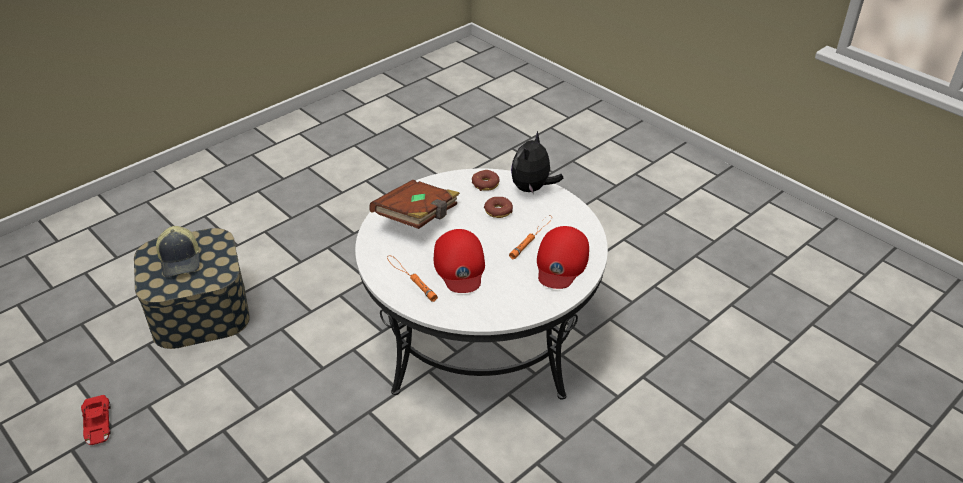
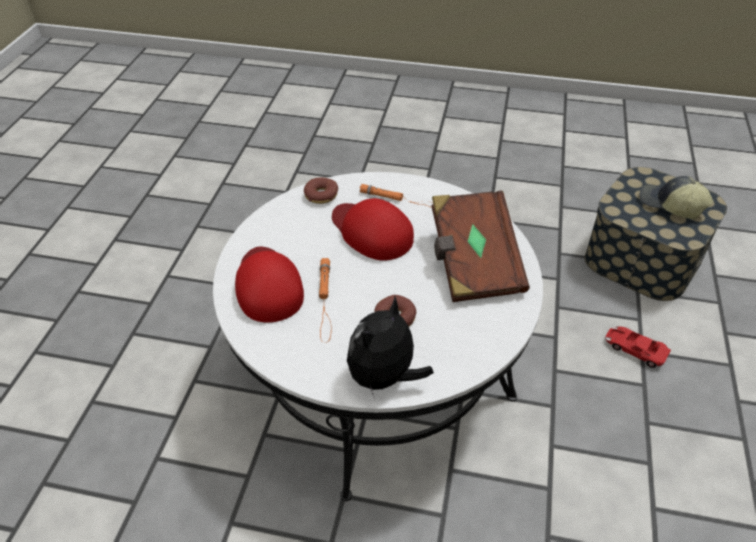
camera: 145 degrees right, 5 degrees up
(98, 424) = (572, 163): red toy car -> red toy car (634, 349)
(485, 184) = (451, 352): donut -> donut (321, 195)
(532, 189) = (384, 378): plush toy -> plush toy turned 135 degrees counterclockwise

